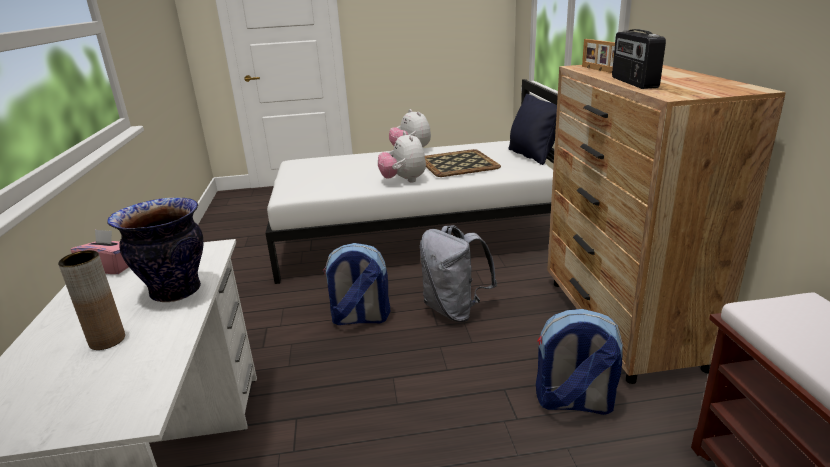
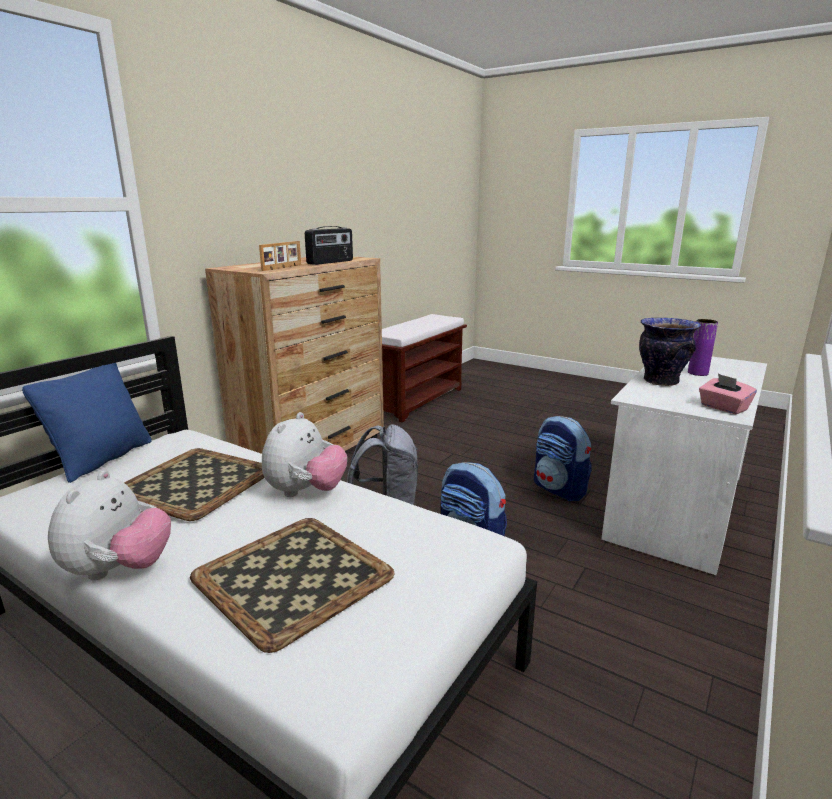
camera: 140 degrees left, 5 degrees down
(107, 340) = (697, 373): brown vase -> purple vase
(348, 166) = (295, 577): none -> tray
(532, 156) = (103, 459): black pillow -> blue pillow
(573, 402) = (416, 446): backpack -> backpack (559, 489)

